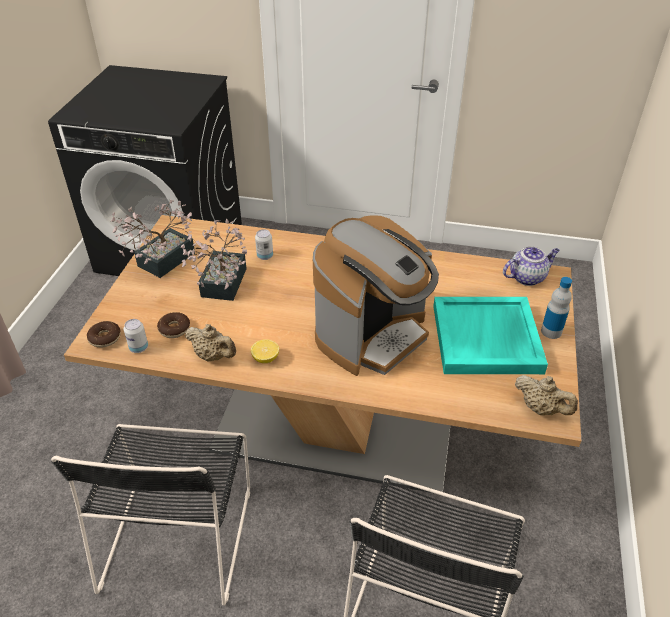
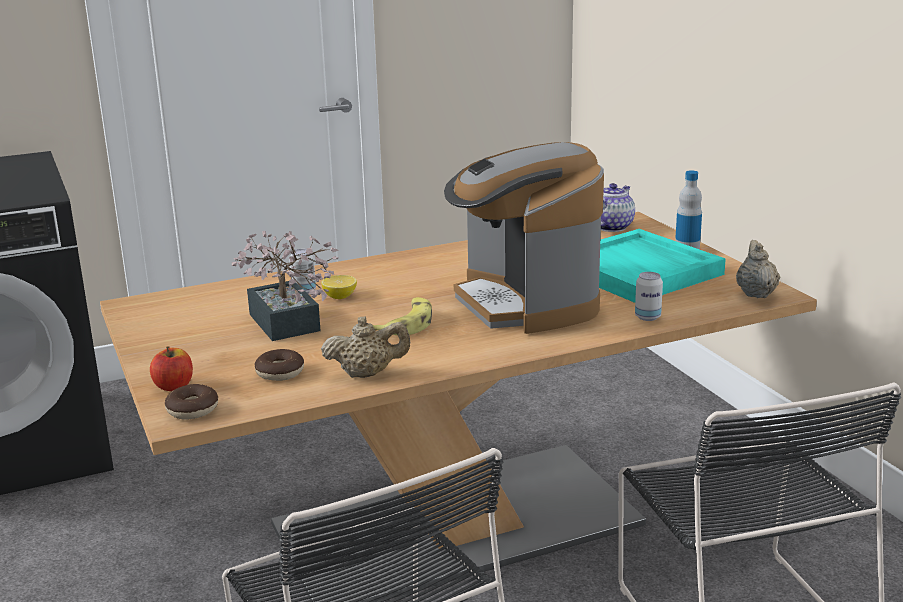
camera: 35 degrees left, 20 degrees down
(117, 312) = (174, 386): none -> apple
(139, 348) = (256, 401): can -> can (647, 317)
(161, 262) = (168, 334): potted plant -> none
(265, 358) = (434, 355): lemon -> lemon (340, 297)
(283, 320) = (407, 324): none -> banana
(373, 335) = (525, 304): coffee machine -> coffee machine turned 150 degrees clockwise
(541, 409) = (755, 293): beige teapot -> beige teapot turned 90 degrees counterclockwise

